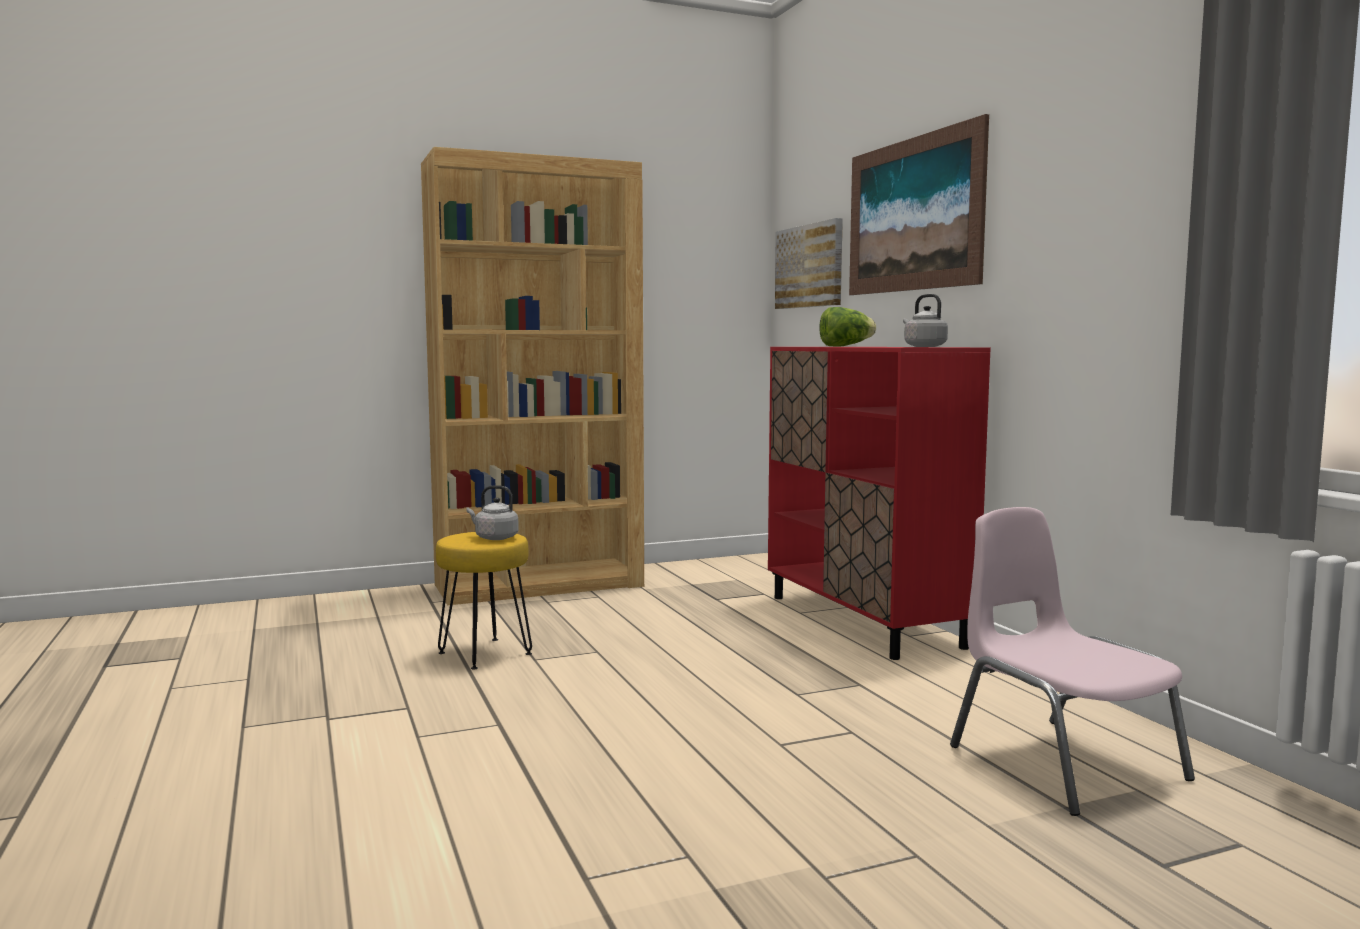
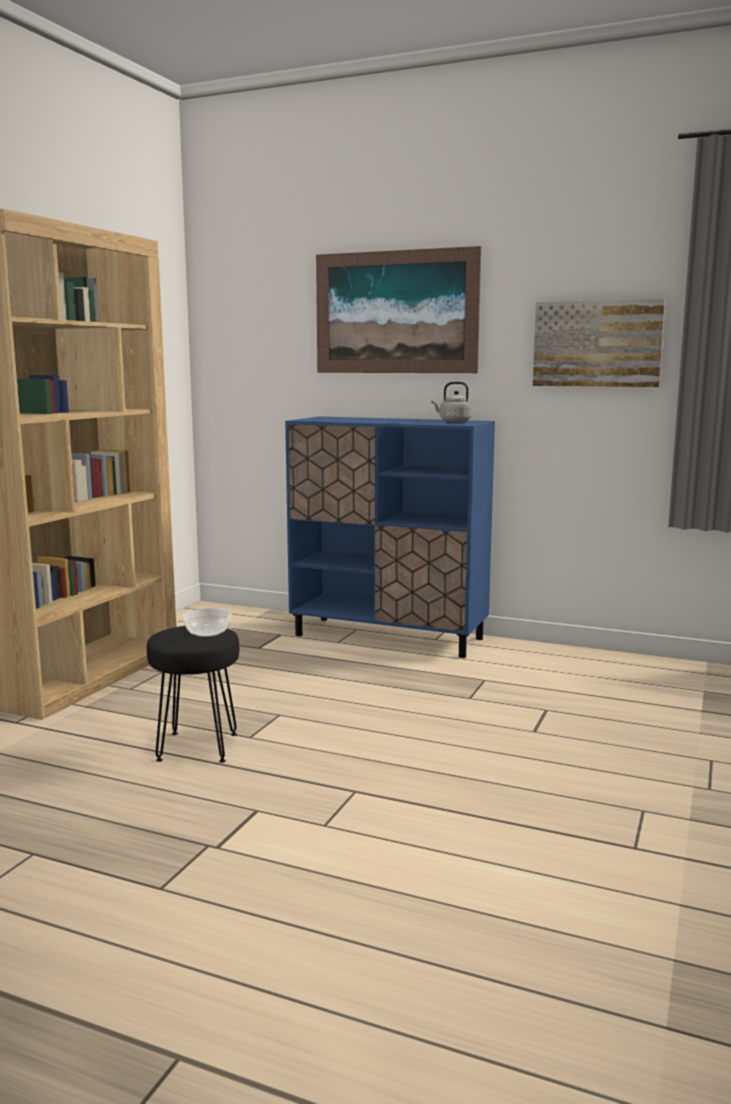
camera: 45 degrees left, 5 degrees up
(484, 654) = (198, 747): yellow stool -> black stool
(494, 538) = (207, 633): grey kettle -> bowl
(810, 266) = (254, 343): picture -> picture (597, 344)
(845, 346) = (371, 420): lettuce -> none
(863, 621) = (389, 637): red cabinet -> blue cabinet
(1062, 762) = (655, 688): pink chair -> none

